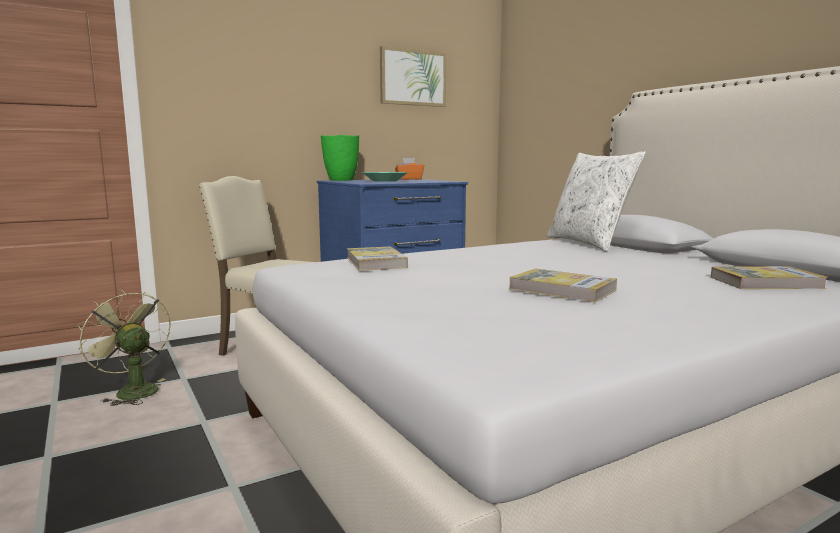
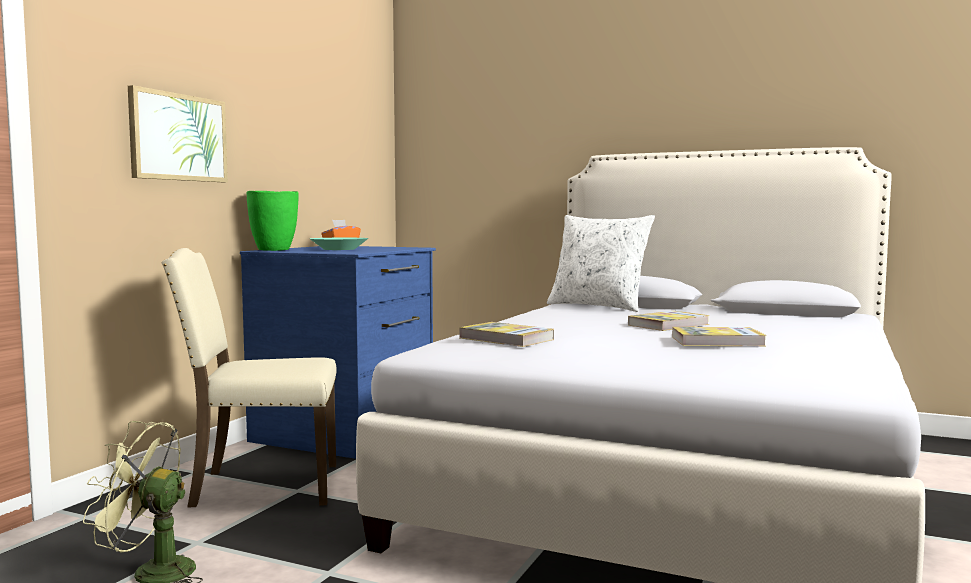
camera: 35 degrees left, 5 degrees down
(413, 78) = (324, 120): picture -> picture (178, 137)
(765, 282) = (804, 322): book -> book (668, 325)

